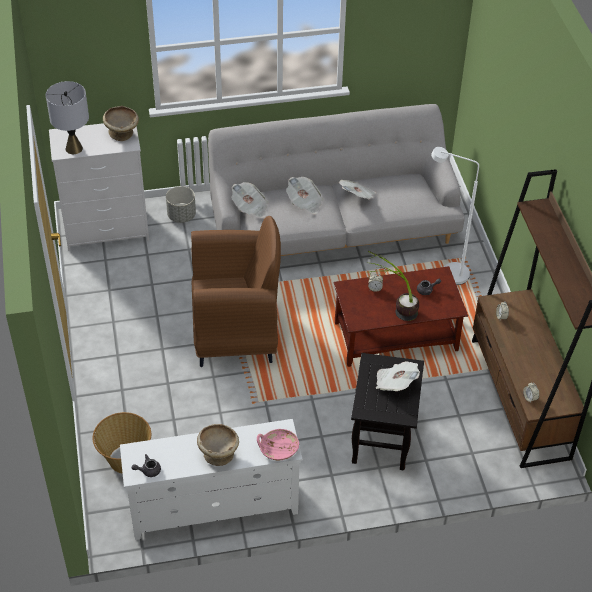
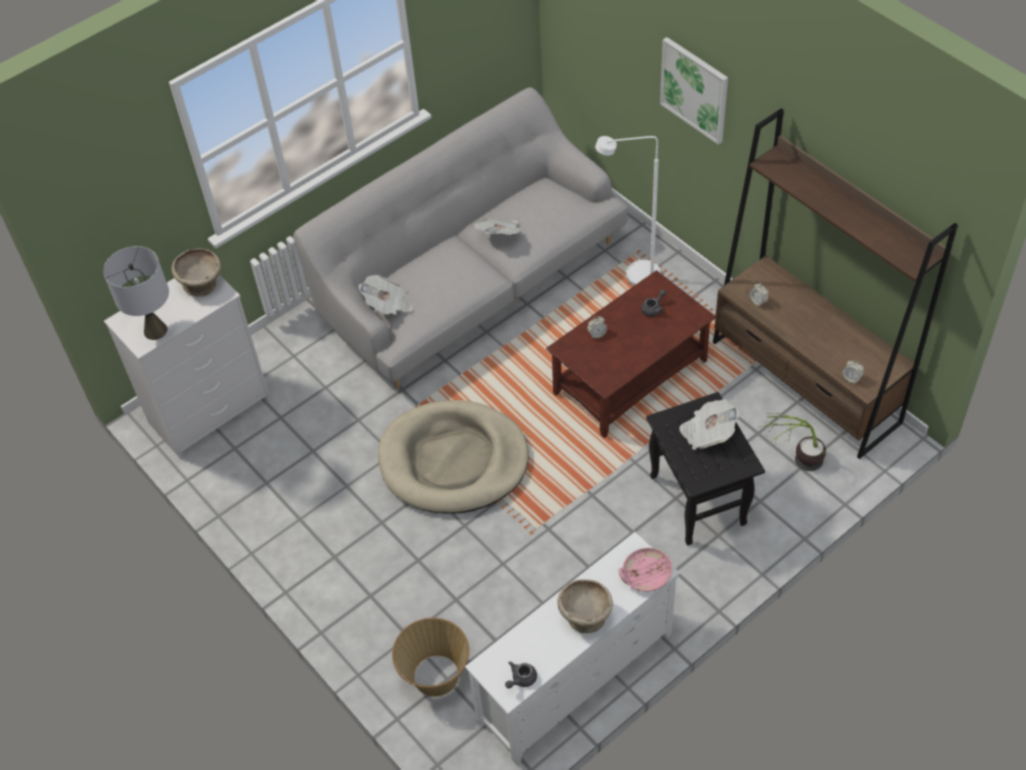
camera: 25 degrees left, 5 degrees up
(181, 215) = (287, 350): grey planter -> none
(236, 333) = (453, 461): brown armchair -> beige dog bed
(304, 203) = (446, 269): newspaper -> none
(393, 309) = (633, 349): potted plant -> potted plant (792, 463)
(522, 140) = (695, 89): none -> picture

